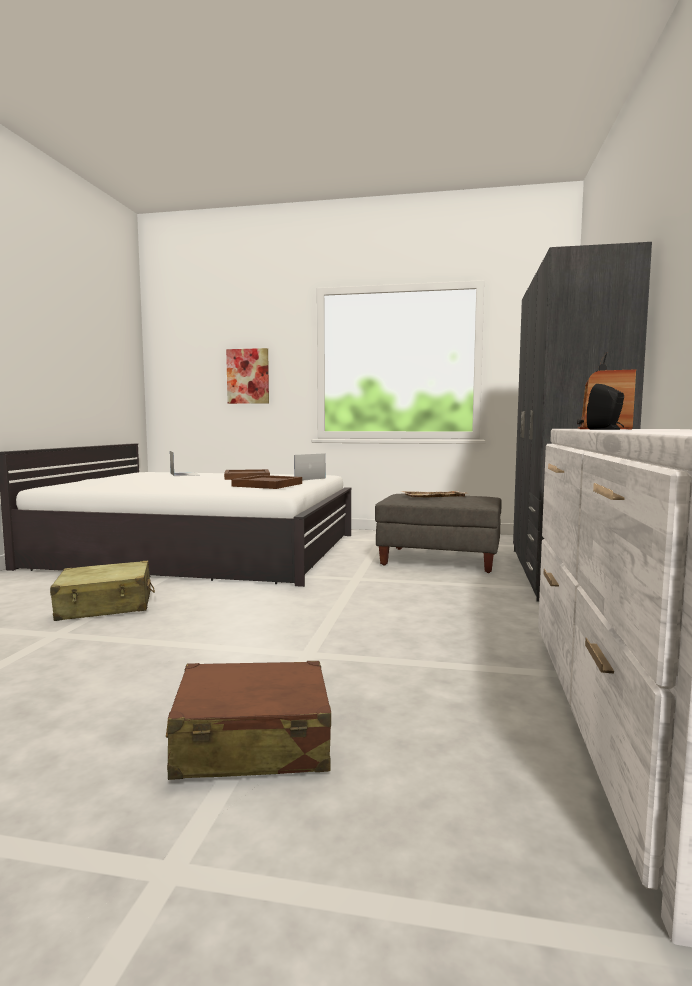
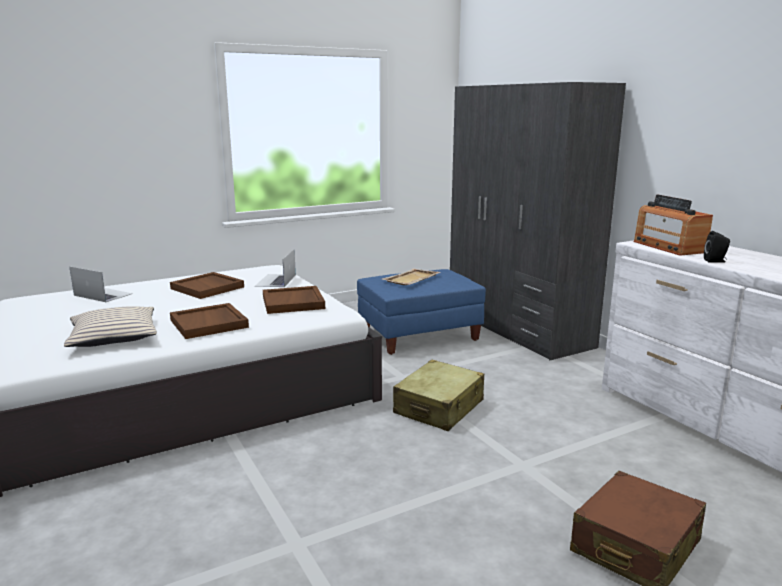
camera: 40 degrees left, 10 degrees up
(105, 606) = (259, 493): beige suitcase -> beige suitcase (439, 407)
(123, 484) = (113, 337): none -> beige pillow
(185, 486) = (209, 324): none -> brown tray
(248, 376) = (131, 151): picture -> none
(439, 560) = (419, 335): grey ottoman -> blue ottoman

